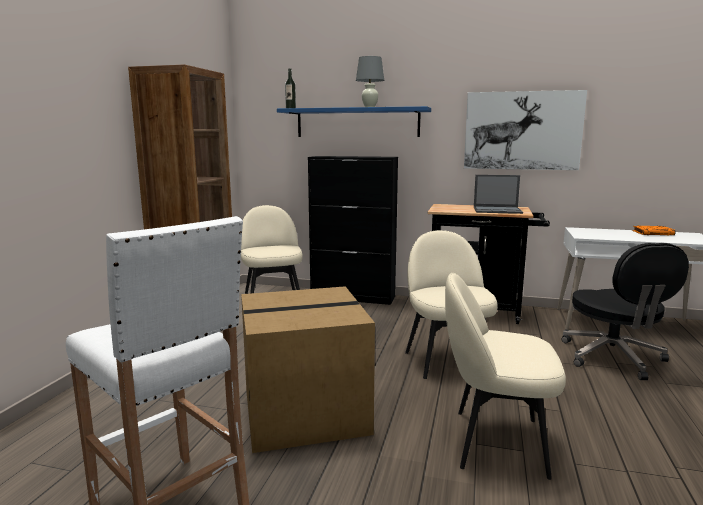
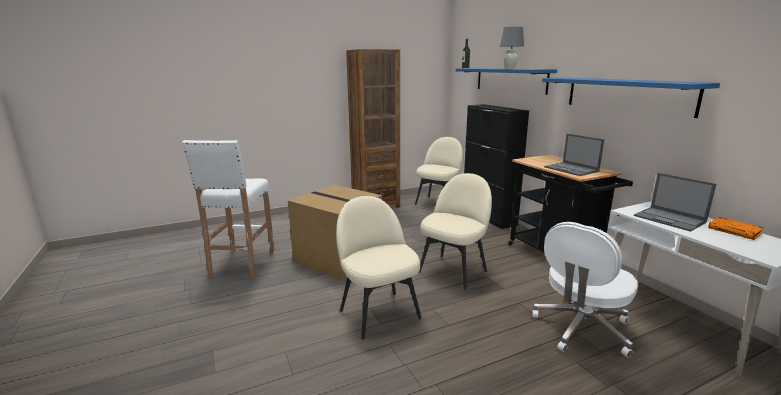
camera: 50 degrees right, 5 degrees up
(522, 130) = (627, 95): picture -> blue shelf
(613, 358) = (581, 329): black office chair -> white office chair
(614, 235) = (670, 219): none -> laptop

